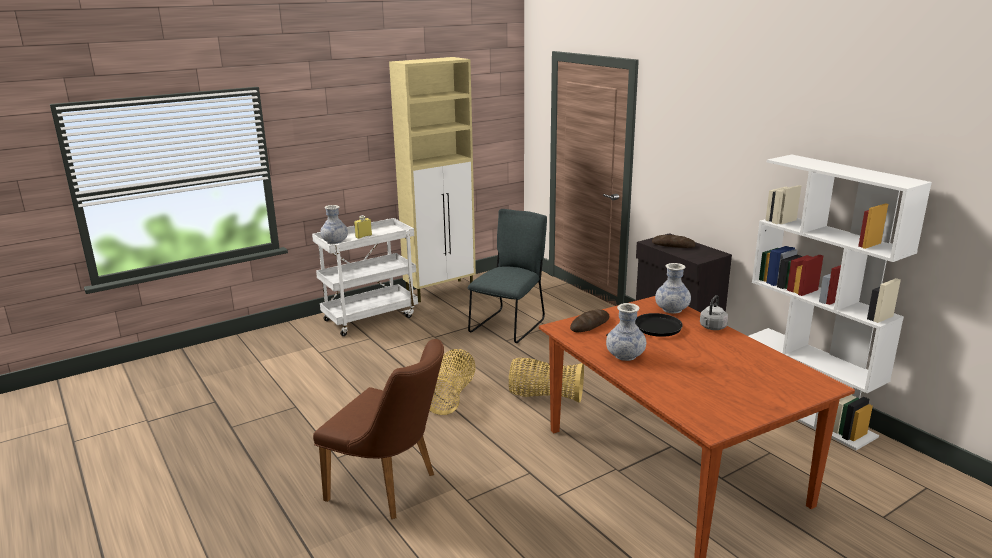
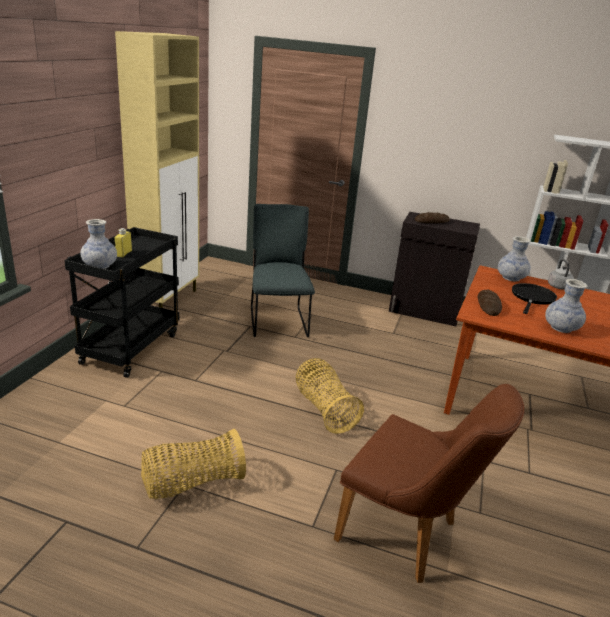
camera: 40 degrees left, 5 degrees up
(370, 318) = (131, 347): white cart -> black cart
(390, 488) = (407, 535): brown chair -> brown chair turned 45 degrees clockwise
(545, 396) = (396, 381): basket -> basket (191, 483)

